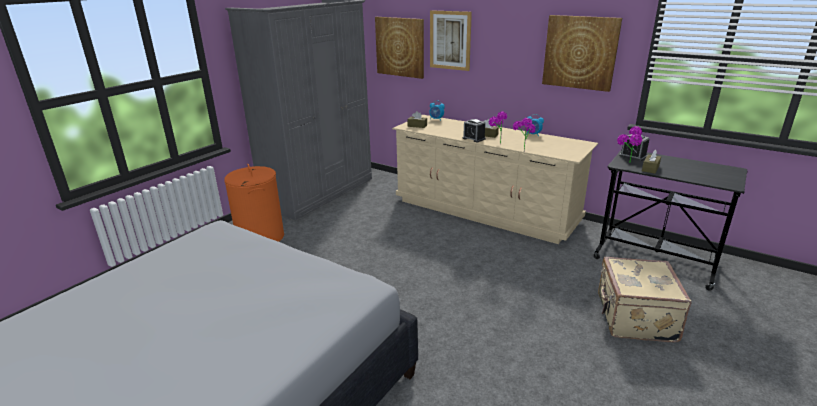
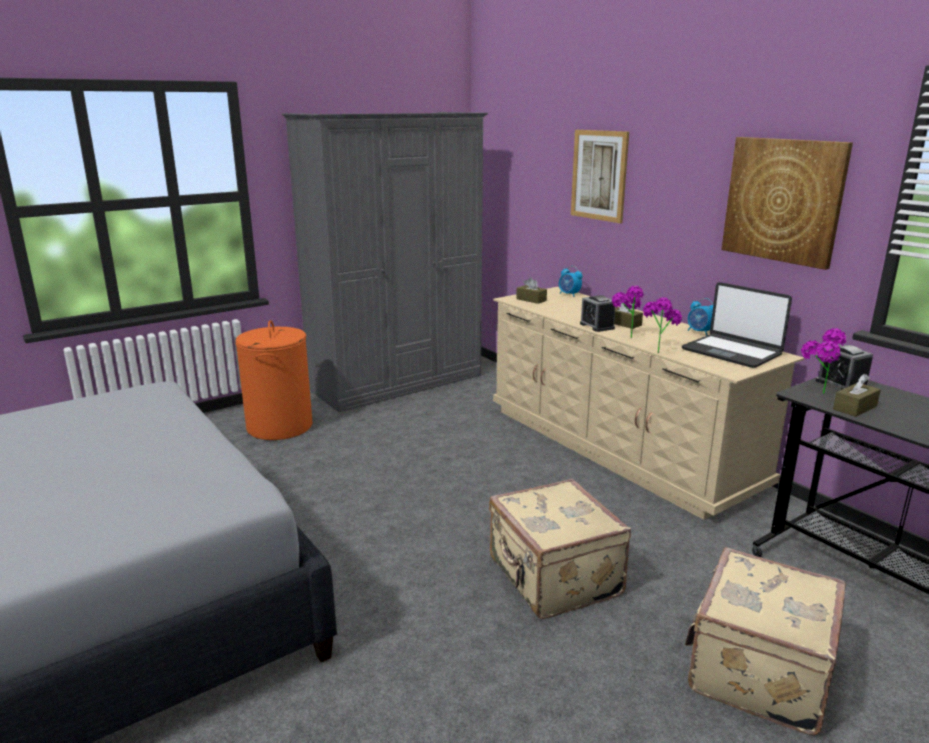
camera: 20 degrees right, 5 degrees down
(400, 47) = (536, 183): picture -> none
(504, 296) = (553, 578): none -> beige suitcase
(561, 145) = (732, 352): none -> laptop

